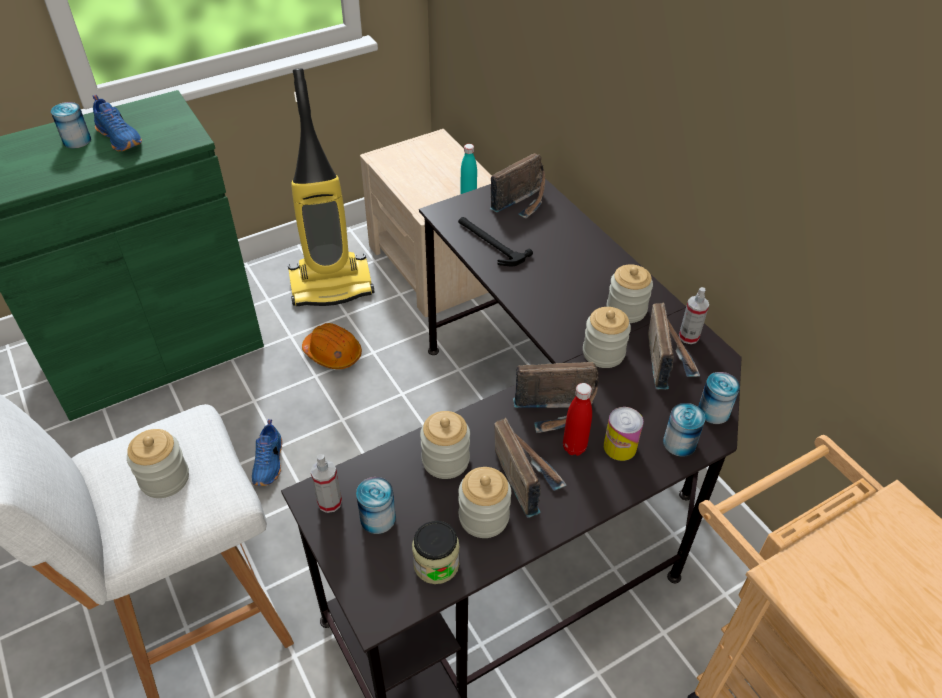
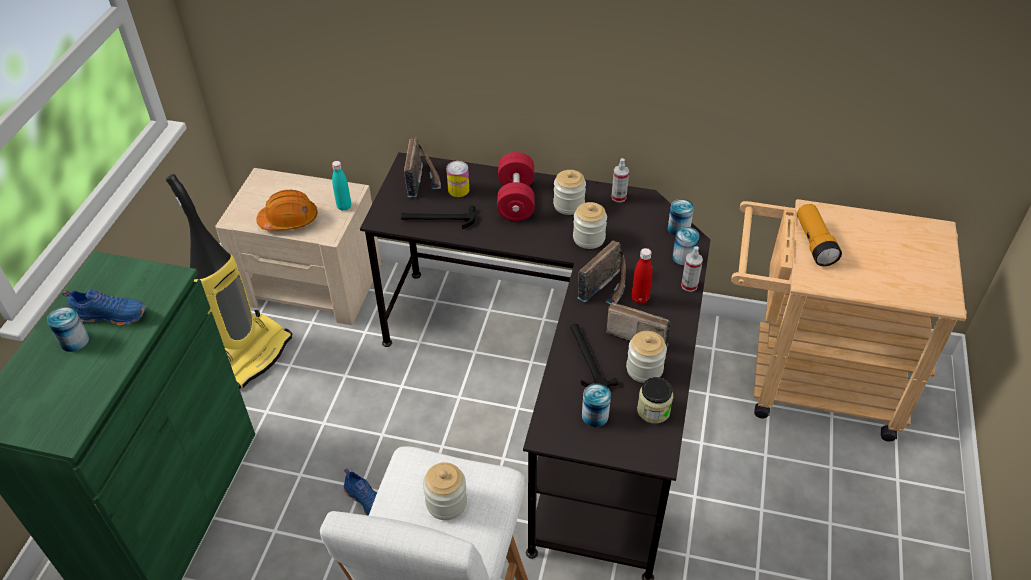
camera: 45 degrees left, 0 degrees up
(329, 502) = (559, 430): spray bottle -> spray bottle (689, 285)
(333, 354) = (316, 398): orange hard hat -> orange hard hat (289, 220)
(445, 460) = (587, 358): jar -> hammer
(581, 272) = (516, 200): none -> red dumbbell
(620, 447) = (660, 281): can -> can (458, 190)
(667, 360) = (625, 218): radio -> none
(850, 544) = (814, 243): none -> flashlight

